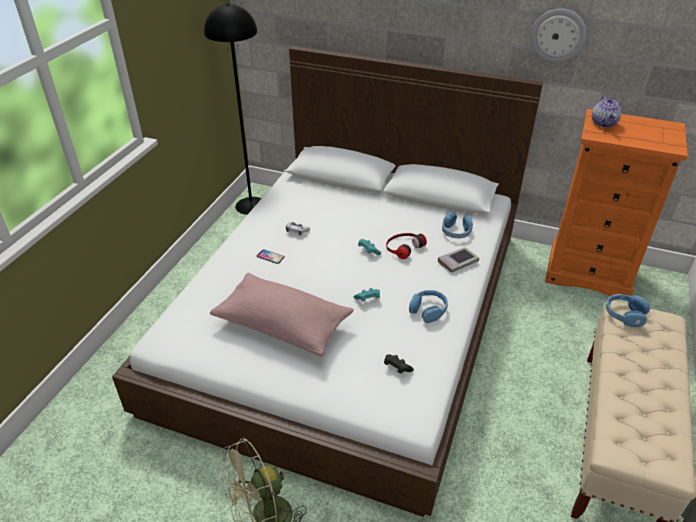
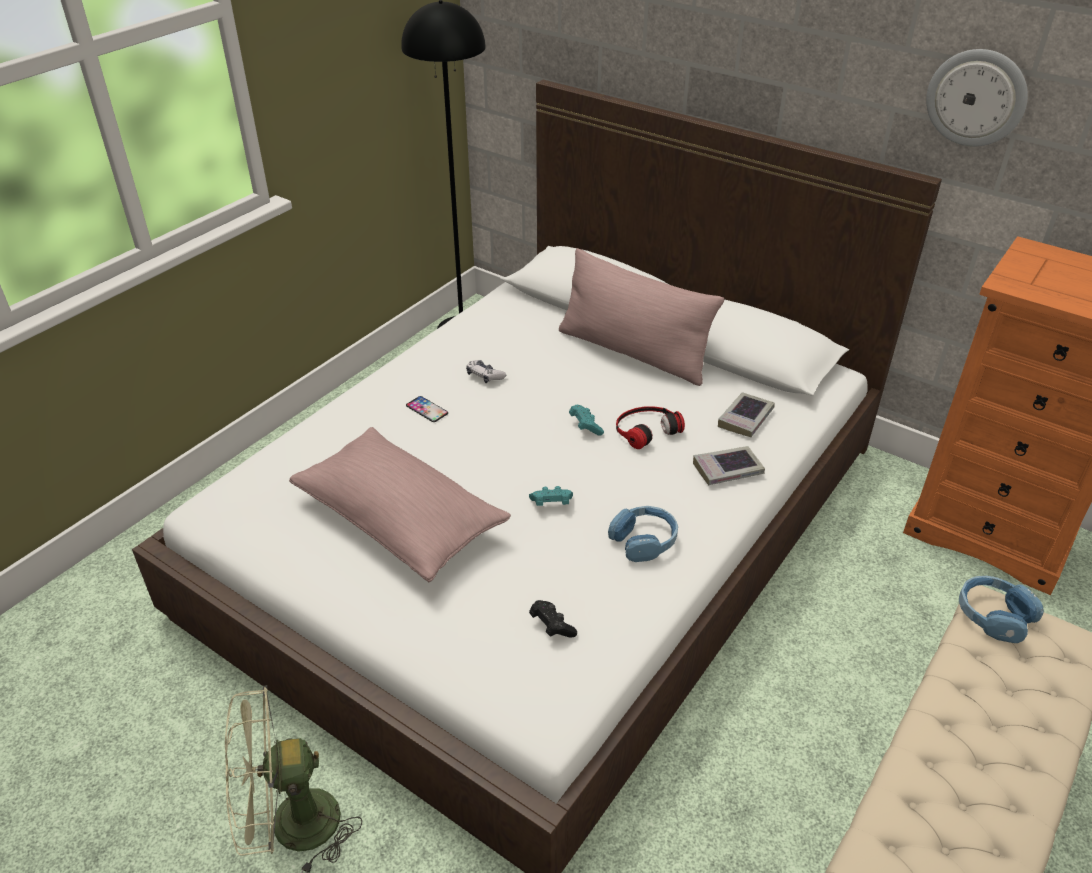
camera: 15 degrees right, 0 degrees up
(378, 203) = (633, 352): none -> pink pillow
(456, 232) = (745, 418): blue headphones -> book
(604, 123) = (1038, 265): teapot -> none

